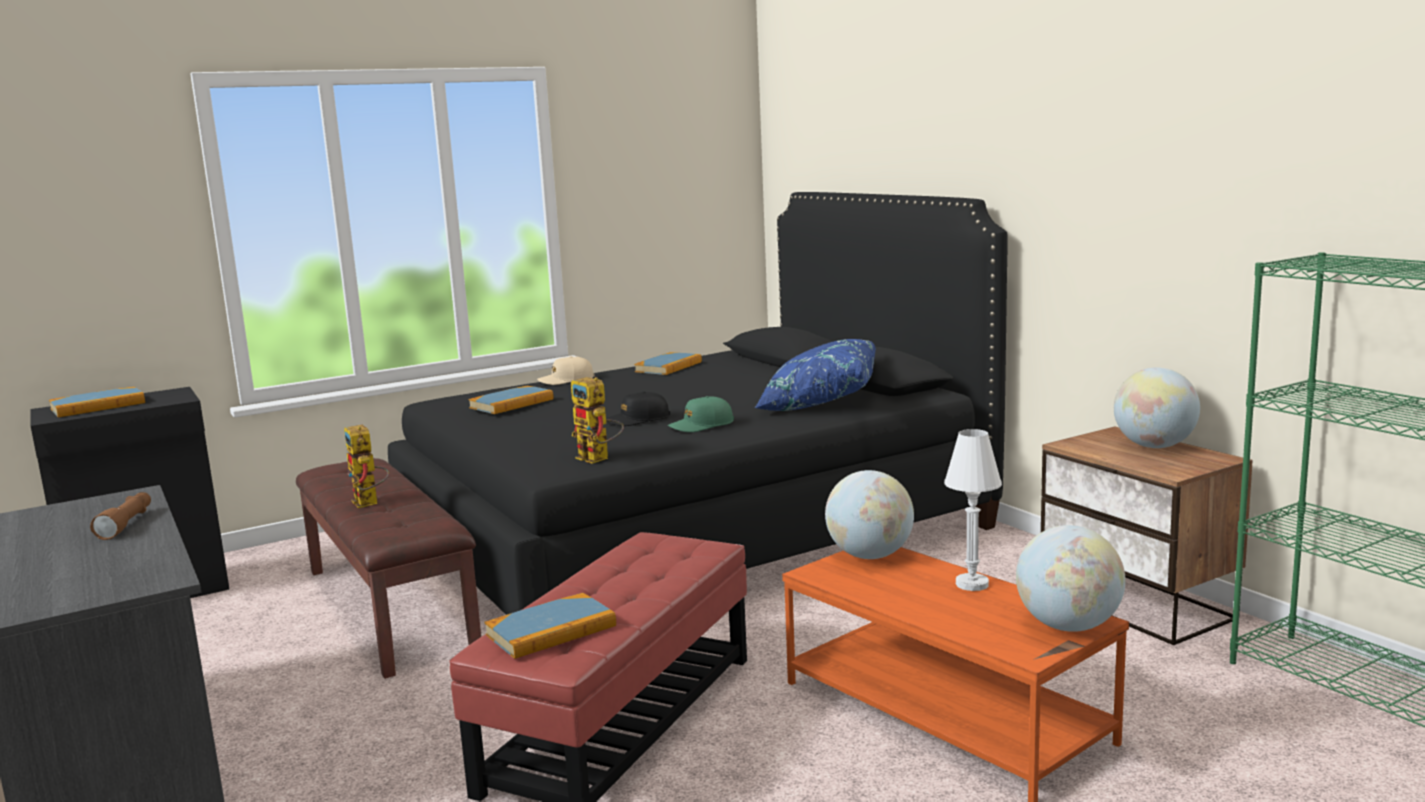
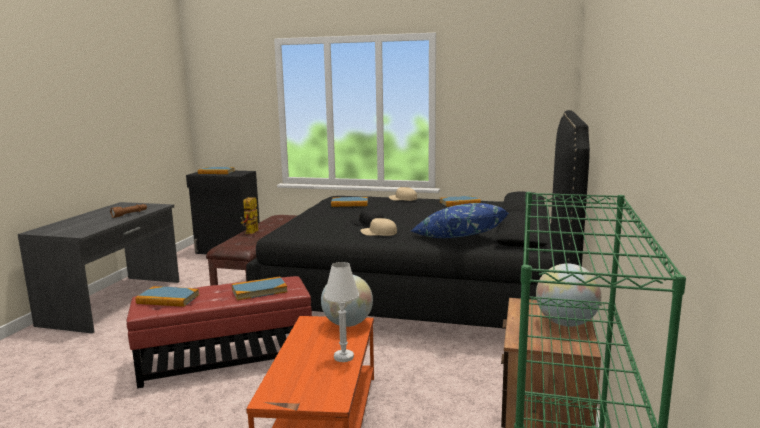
camera: 45 degrees right, 0 degrees up
(599, 459) = (302, 235): toy robot -> none
(661, 564) = (259, 290): none -> book
(701, 425) = (379, 233): green cap -> beige cap
(1068, 626) = (318, 398): globe -> none

